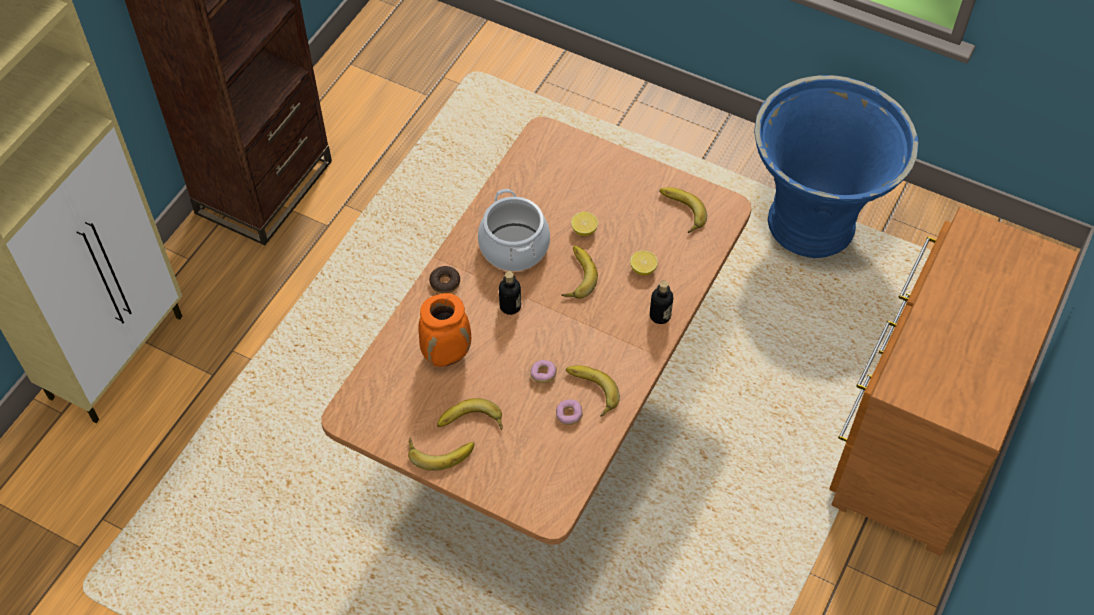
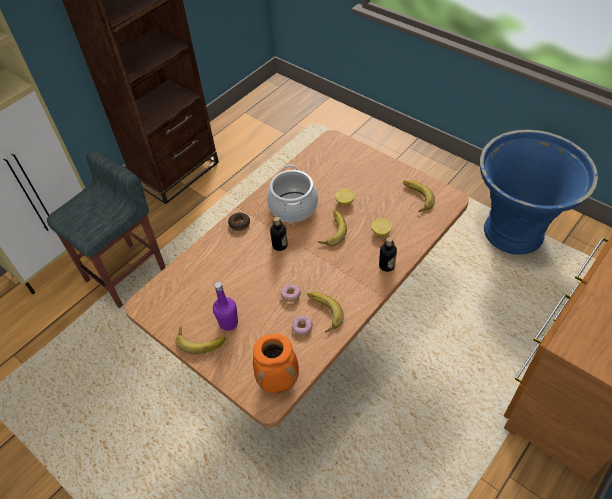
camera: 15 degrees right, 5 degrees down
(239, 369) = (127, 274): none -> grey stool
(447, 354) = (226, 272): orange vase -> orange vase (279, 382)
(470, 423) = (228, 323): banana -> purple bottle

